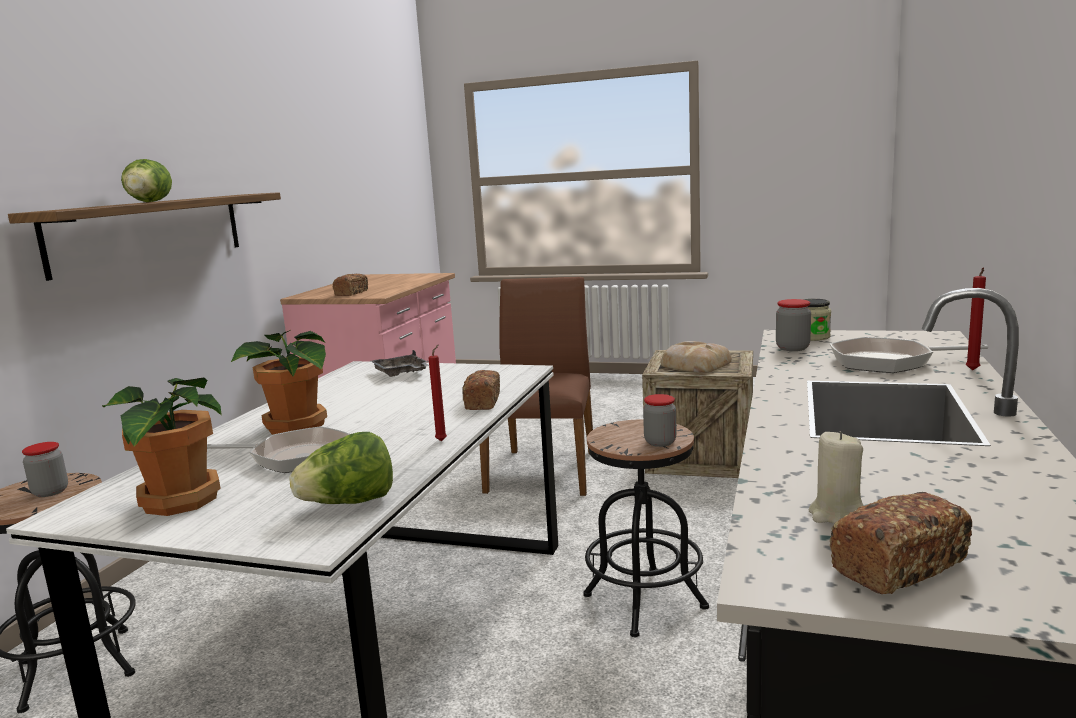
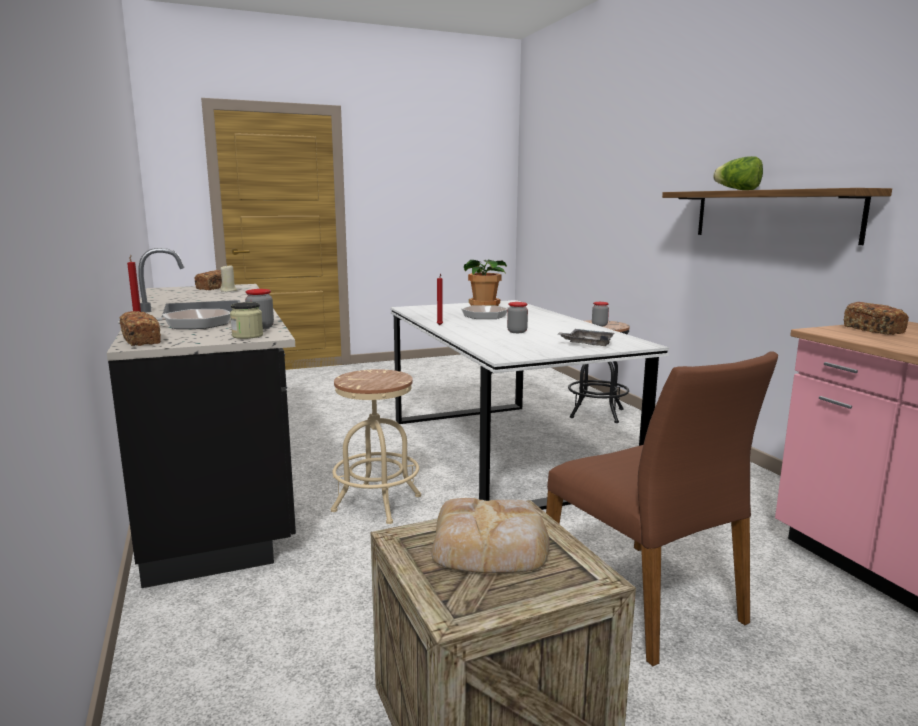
camera: 140 degrees right, 0 degrees up
(295, 427) = (530, 320): potted plant -> none
(349, 503) = (421, 312): lettuce -> none
(482, 402) = (469, 338): bread -> bread (141, 341)
(644, 601) = (377, 503): black stool -> beige stool
(660, 442) = (354, 377): jar -> jar (517, 331)

